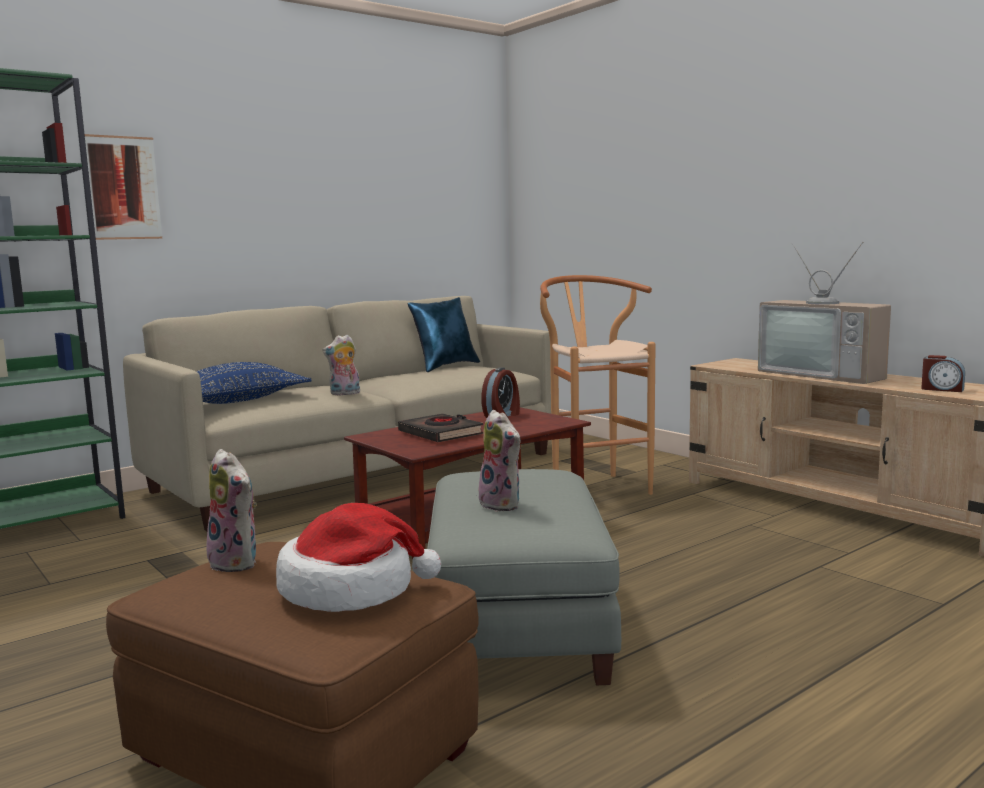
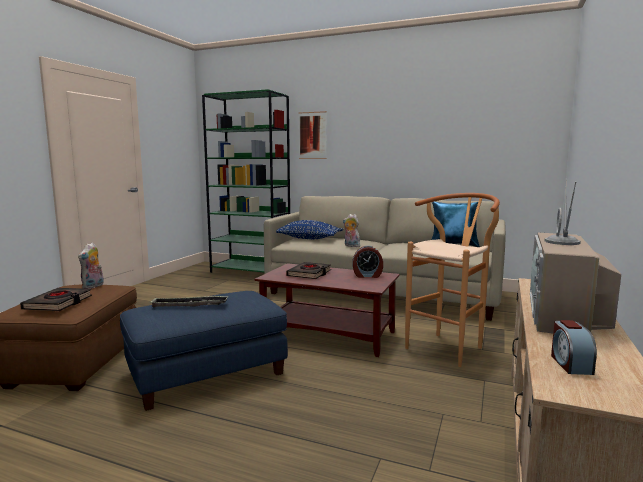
camera: 60 degrees right, 0 degrees up
(351, 589) = (58, 303): hat -> black book
(503, 504) = (189, 305): plush toy -> tray
(517, 625) = (207, 373): grey ottoman -> blue ottoman

